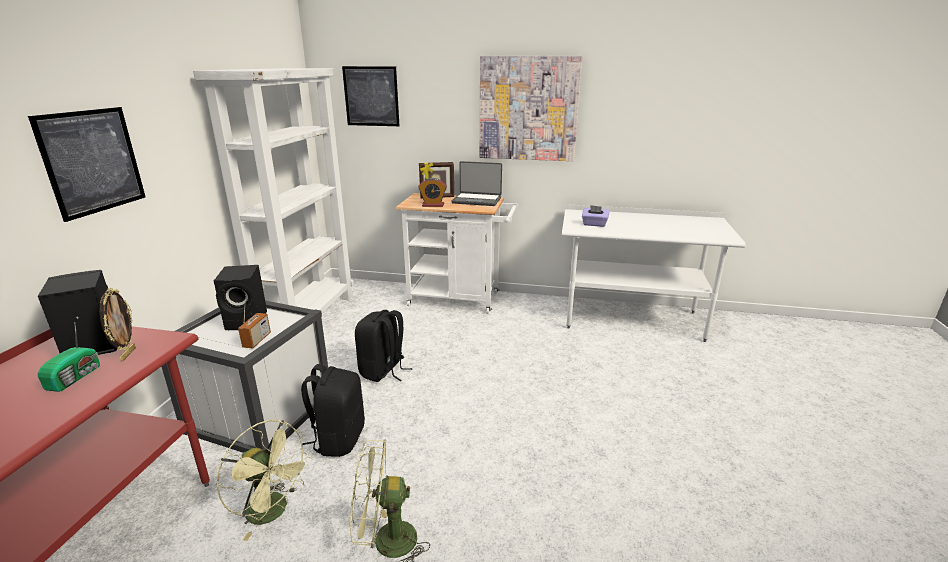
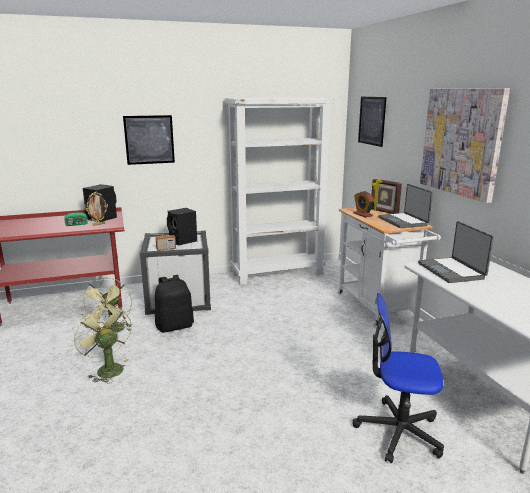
camera: 60 degrees right, 5 degrees down
(383, 371) = (250, 315): black backpack -> none
(594, 224) = (452, 271): purple tissue box -> laptop
(644, 367) = (398, 431): none -> office chair

